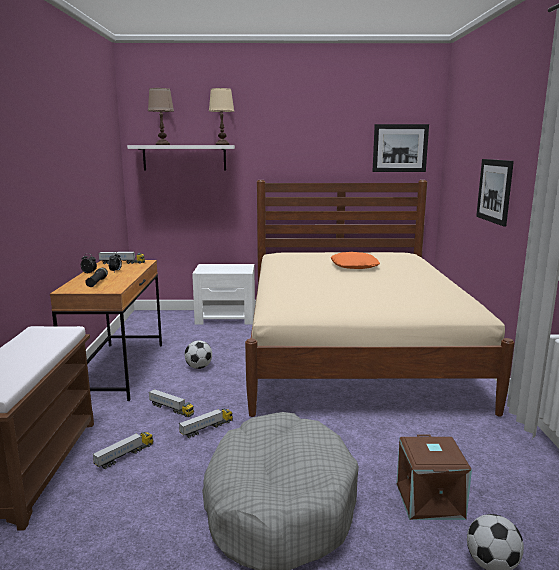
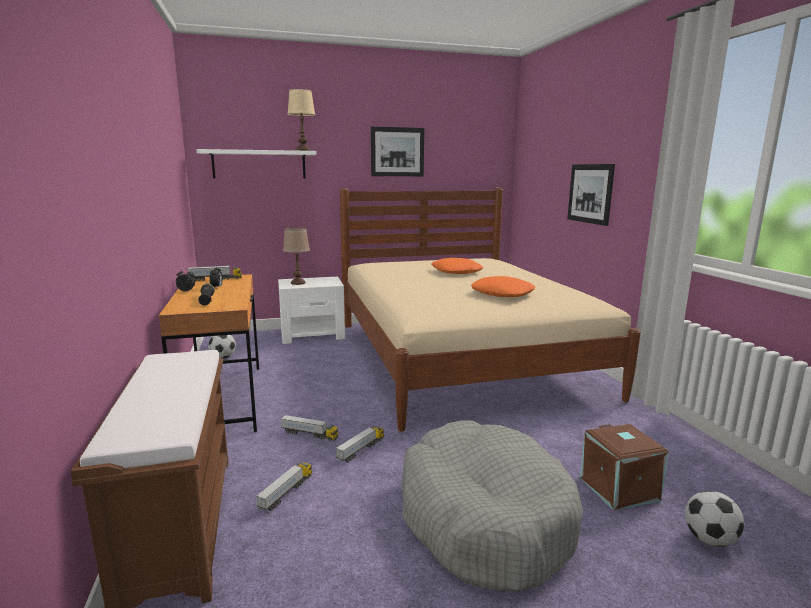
camera: 15 degrees left, 0 degrees up
(163, 144) = (237, 149): brown table lamp -> brown table lamp (298, 283)
(199, 367) = (314, 387): football -> football (223, 357)
(377, 292) = (503, 293): none -> orange pillow
(400, 148) = (476, 157): picture -> picture (397, 152)

